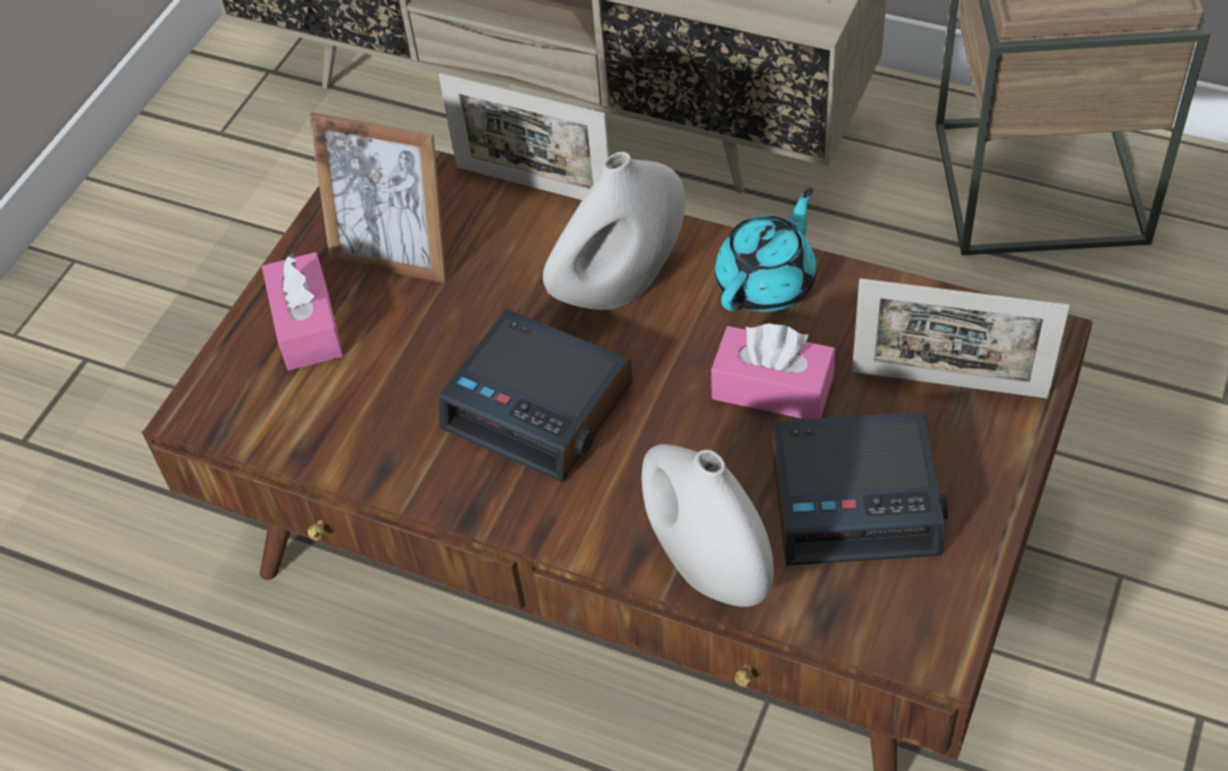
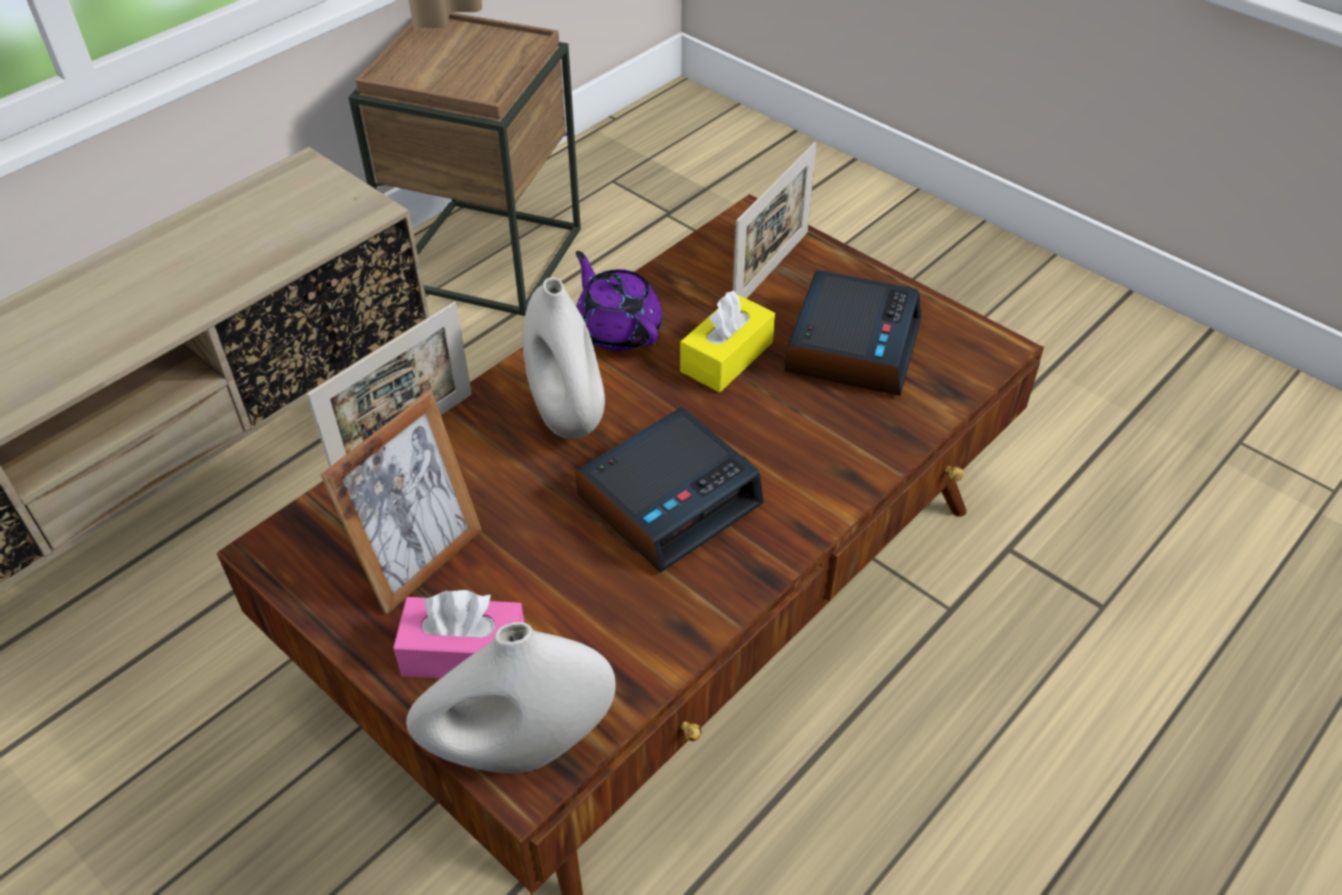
camera: 75 degrees left, 5 degrees down
(707, 566) = (880, 440): white vase -> white vase (520, 748)
(767, 282) = (618, 329): turquoise teapot -> purple teapot
(772, 388) = (726, 357): pink tissue box -> yellow tissue box

